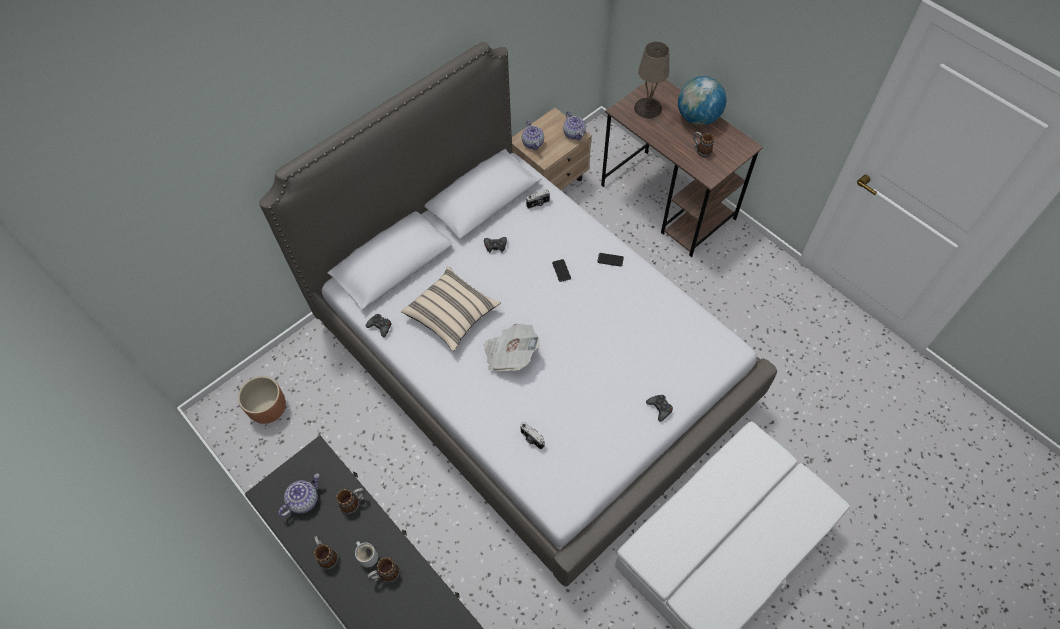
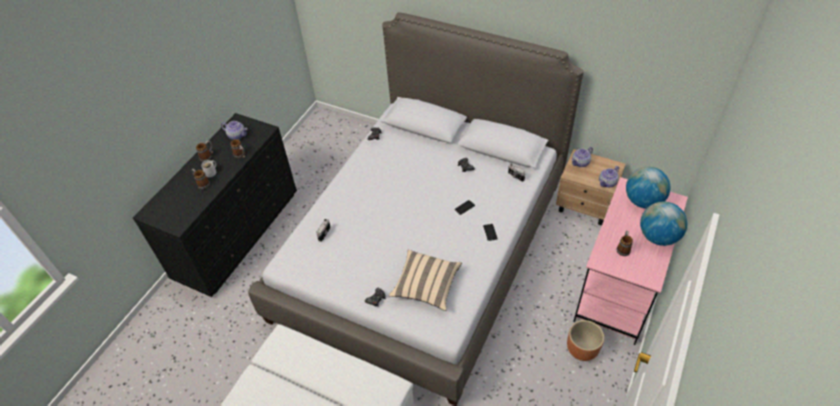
camera: 70 degrees right, 10 degrees down
(268, 409) = (333, 137): brown planter -> brown planter (582, 349)
(452, 315) = (399, 164): beige pillow -> beige pillow (426, 286)
(510, 354) = (382, 202): newspaper -> none
(647, 108) = (643, 201): beige table lamp -> globe
(668, 202) = (618, 289): brown desk -> pink desk

